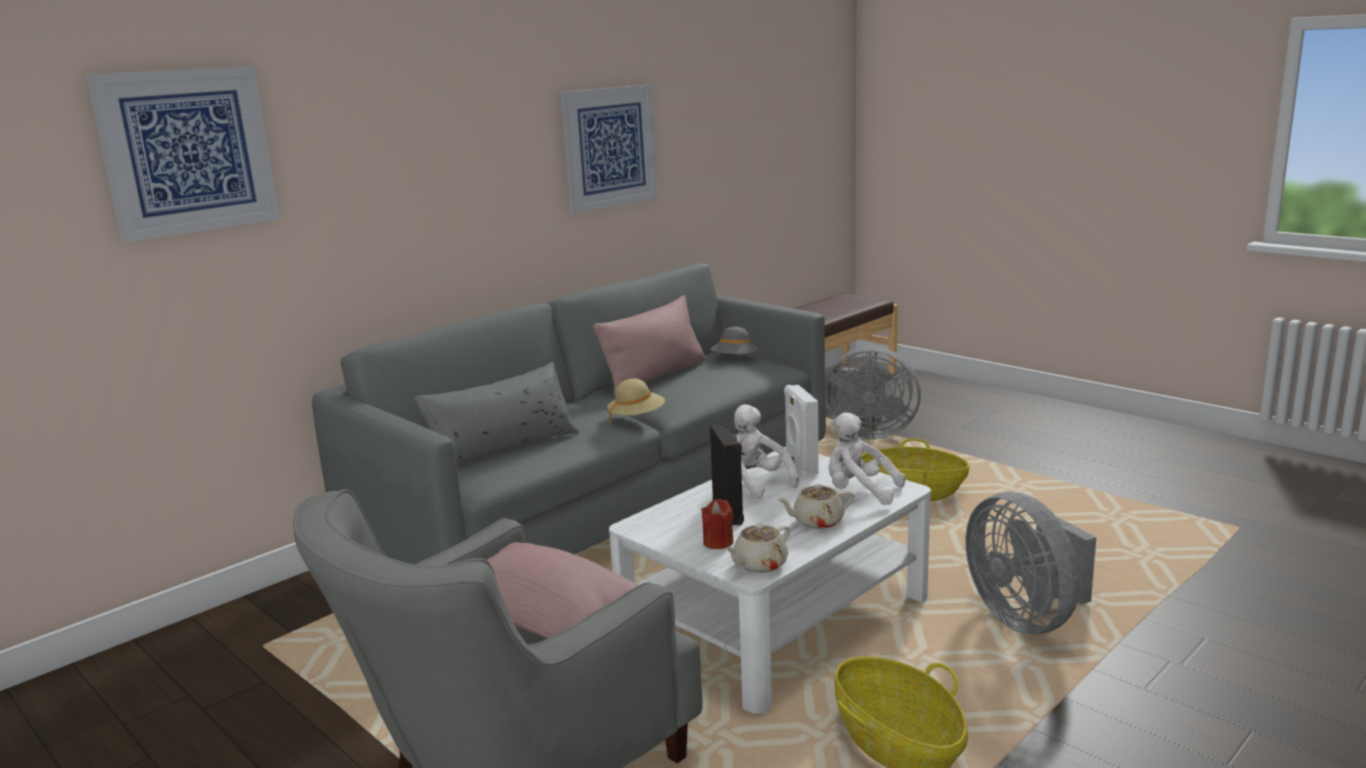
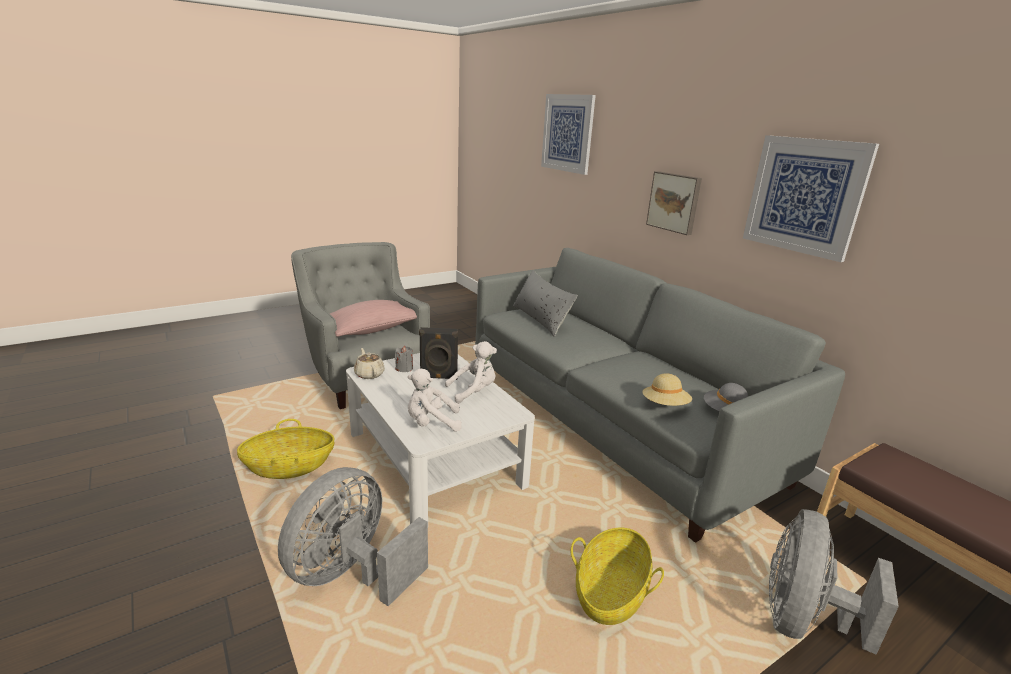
camera: 100 degrees right, 5 degrees up
(470, 205) = (674, 202): none -> picture
(636, 417) = (576, 354): beige hat -> beige hat (665, 405)
(655, 377) = (668, 371): pink pillow -> none
(718, 542) = (404, 368): red candle -> grey candle
(800, 466) = (492, 412): white speaker -> none
(817, 522) = (402, 399): beige teapot -> none
(859, 492) = (431, 423): white plush toy -> white plush toy turned 135 degrees counterclockwise
(1027, 618) = (352, 573): grey fan -> grey fan turned 45 degrees counterclockwise

